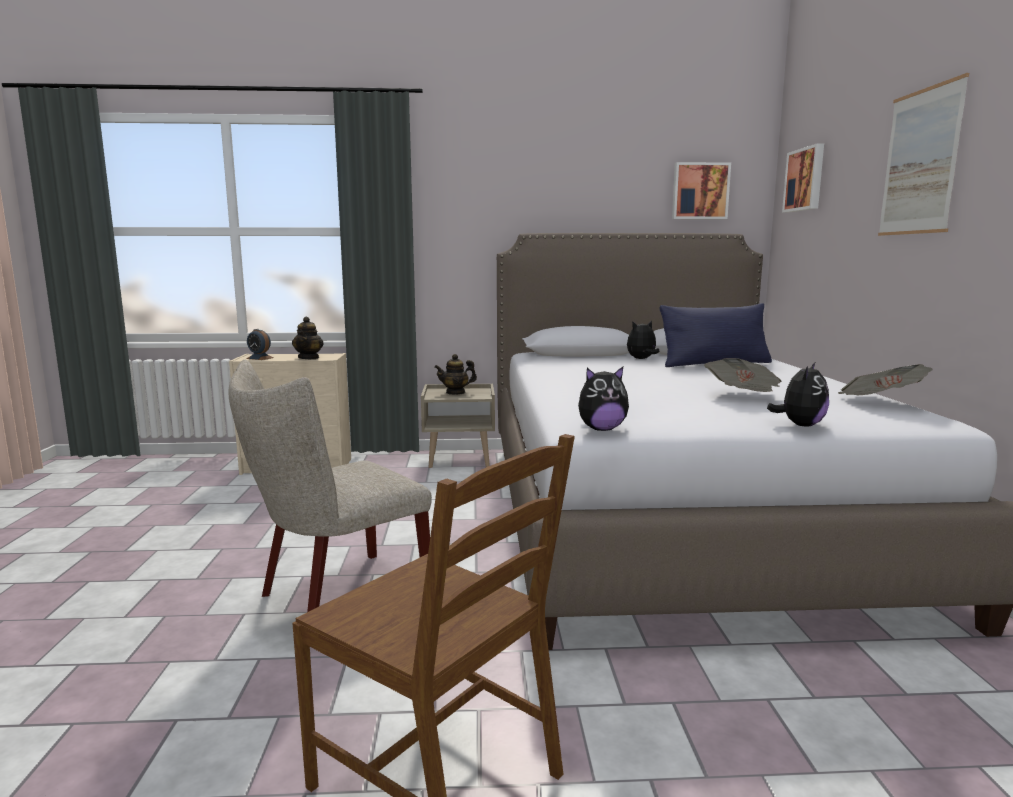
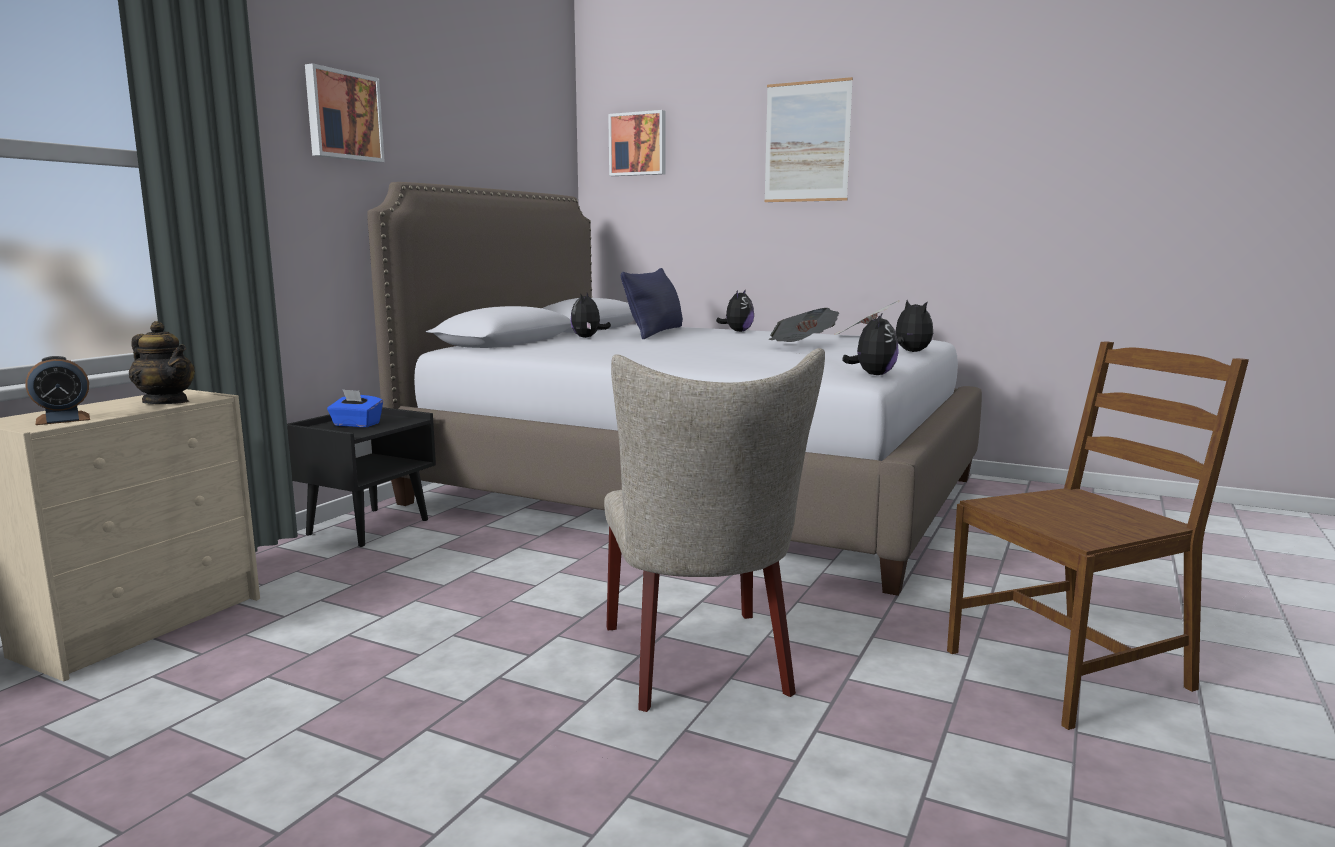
camera: 60 degrees left, 0 degrees up
(455, 392) = (356, 424): teapot -> blue tissue box
(460, 459) = (368, 526): beige nightstand -> black nightstand
(700, 191) = (530, 144): picture -> picture (342, 116)
(788, 375) = (737, 331): none -> plush toy

